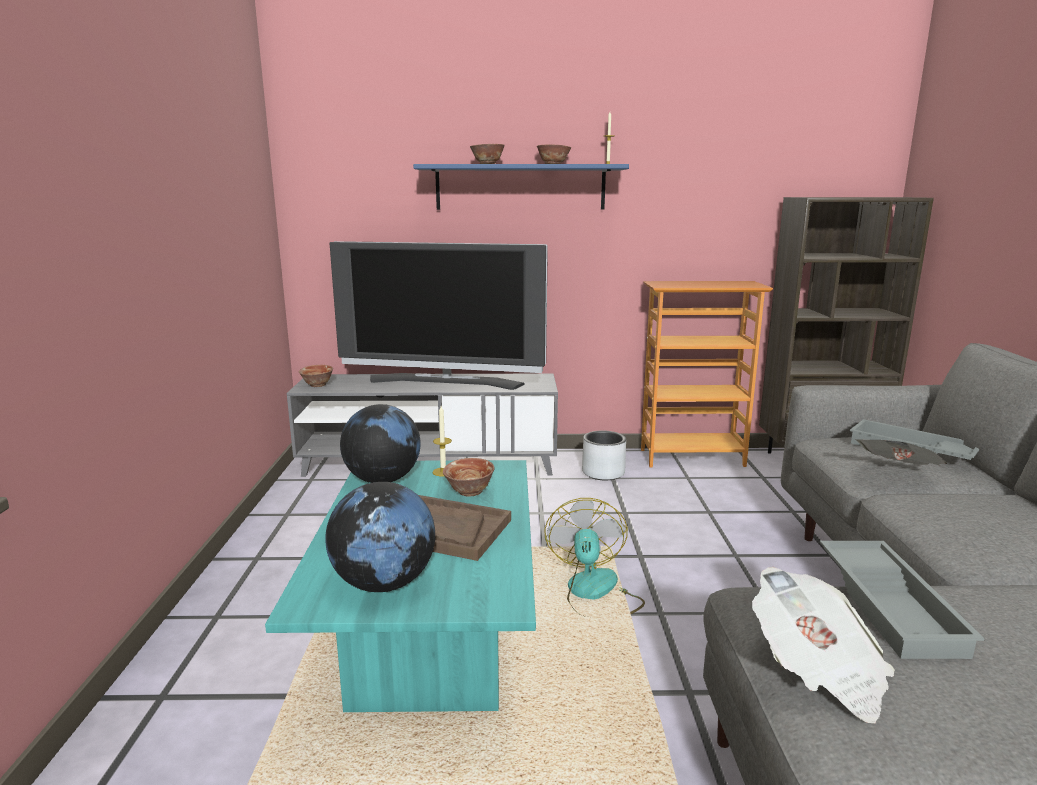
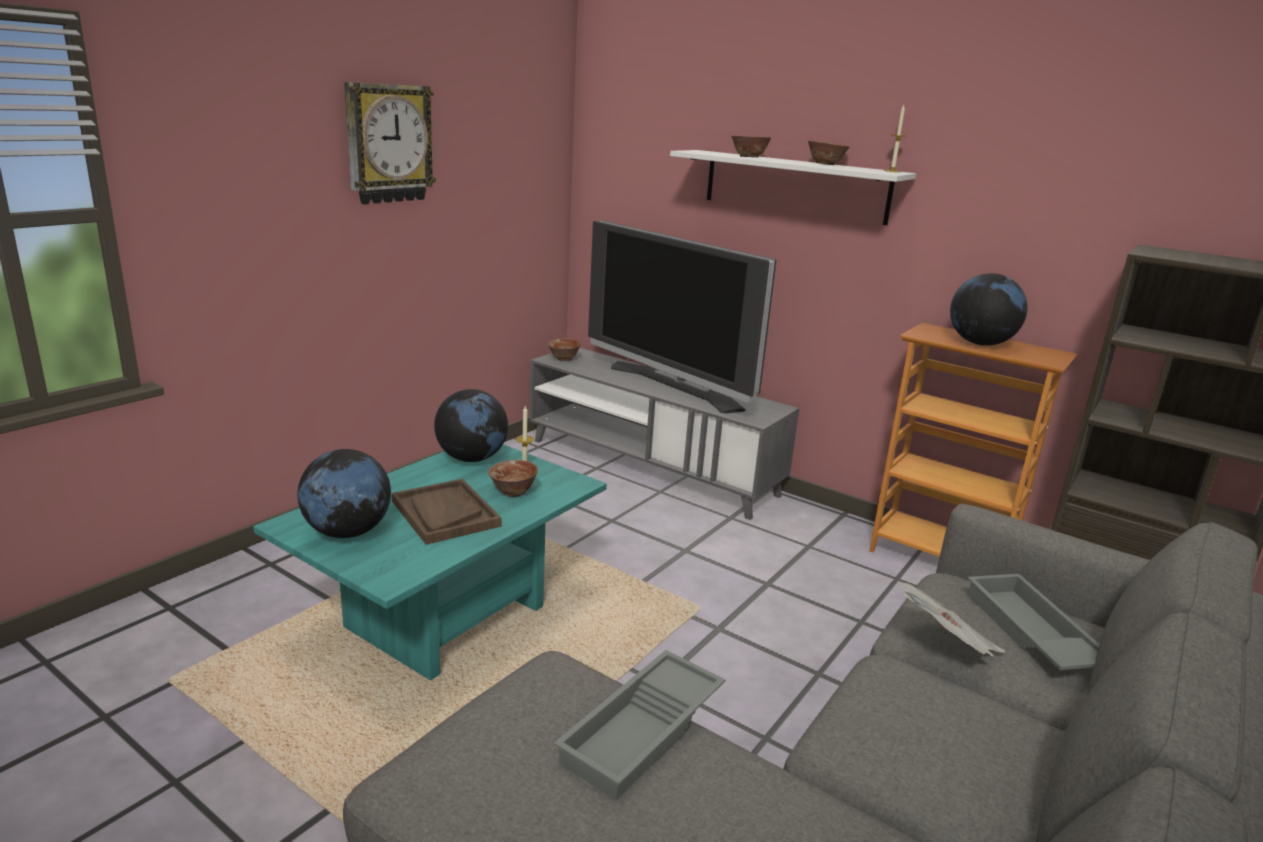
camera: 35 degrees right, 5 degrees up
(158, 160) = (388, 144): none -> wall clock
(520, 187) = (795, 186): blue shelf -> white shelf
(594, 593) = (626, 639): fan -> none
(603, 473) = (807, 537): grey planter -> none
(702, 284) = (980, 344): none -> globe
(818, 672) = (481, 732): newspaper -> none

